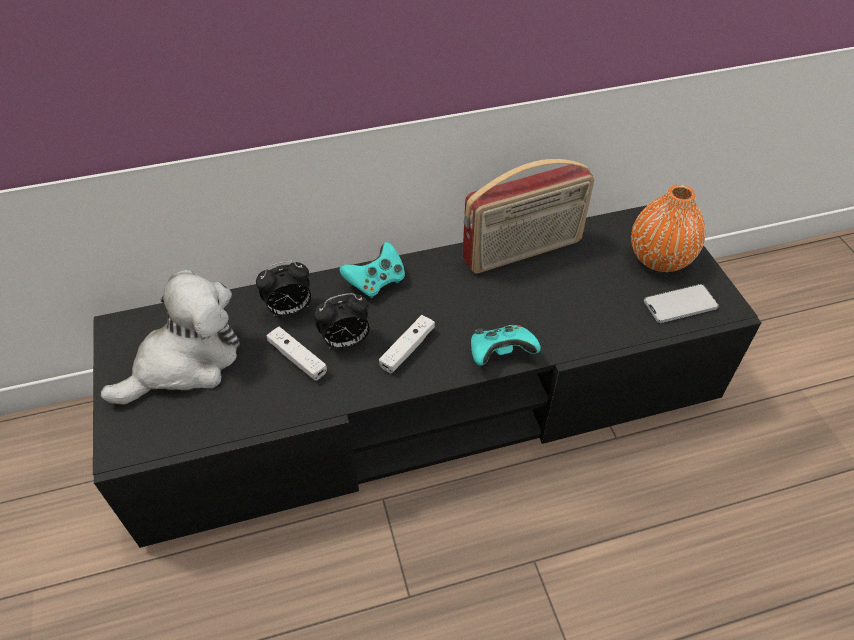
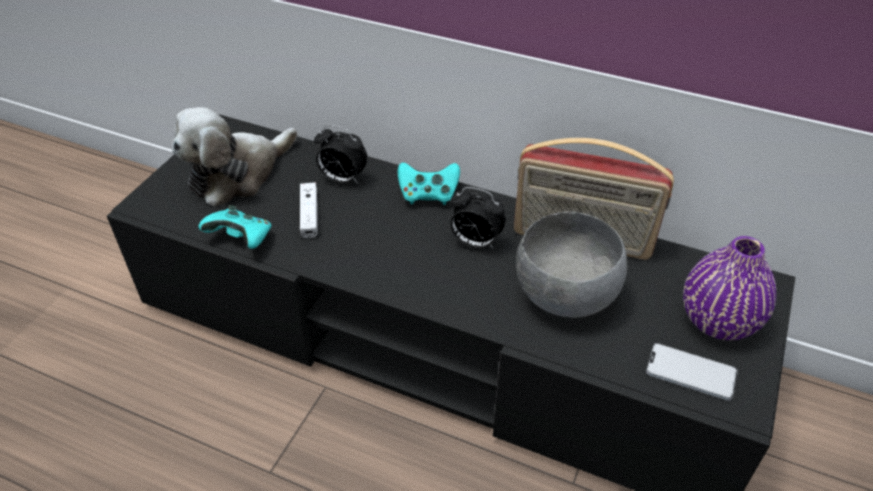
camera: 40 degrees right, 5 degrees down
(186, 362) = (238, 174): plush toy -> plush toy turned 135 degrees clockwise
(345, 342) = (355, 224): alarm clock -> alarm clock (475, 242)
(407, 349) = (395, 257): white game controller -> none
(500, 354) = (465, 307): turquoise game controller -> turquoise game controller (242, 240)
(557, 303) = (564, 298): none -> grey bowl
(659, 258) = (718, 320): orange vase -> purple vase

